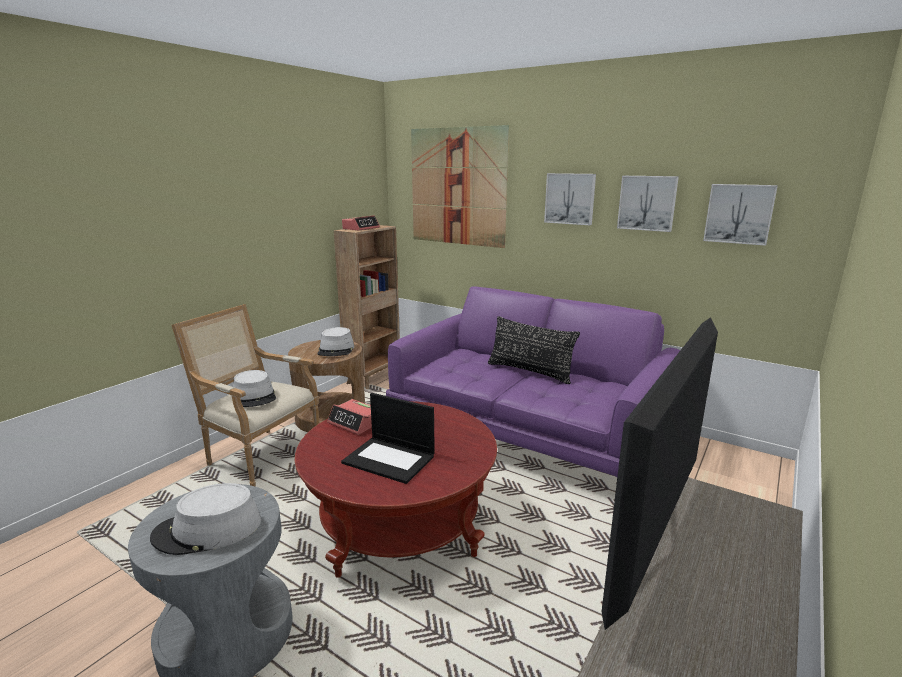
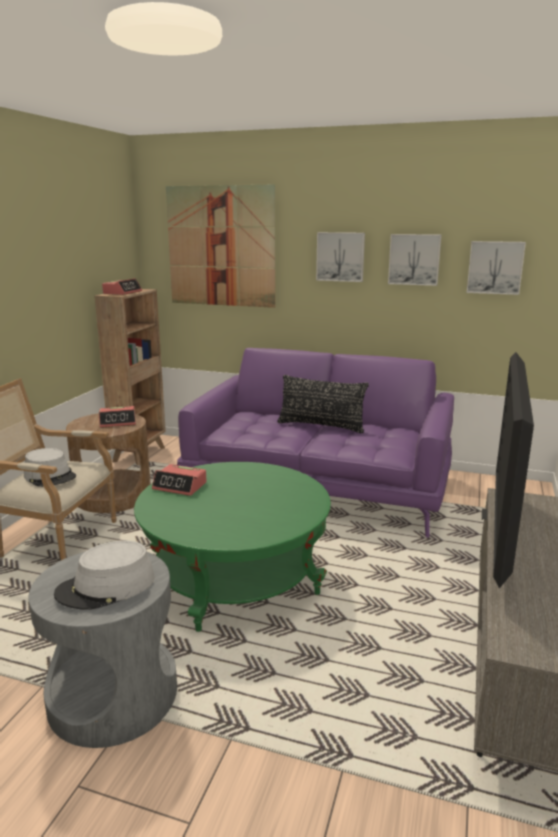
camera: 15 degrees left, 0 degrees up
(336, 349) = (118, 422): grey hat -> alarm clock
(390, 459) = (235, 512): laptop -> none
(400, 522) = (235, 578): red coffee table -> green coffee table

